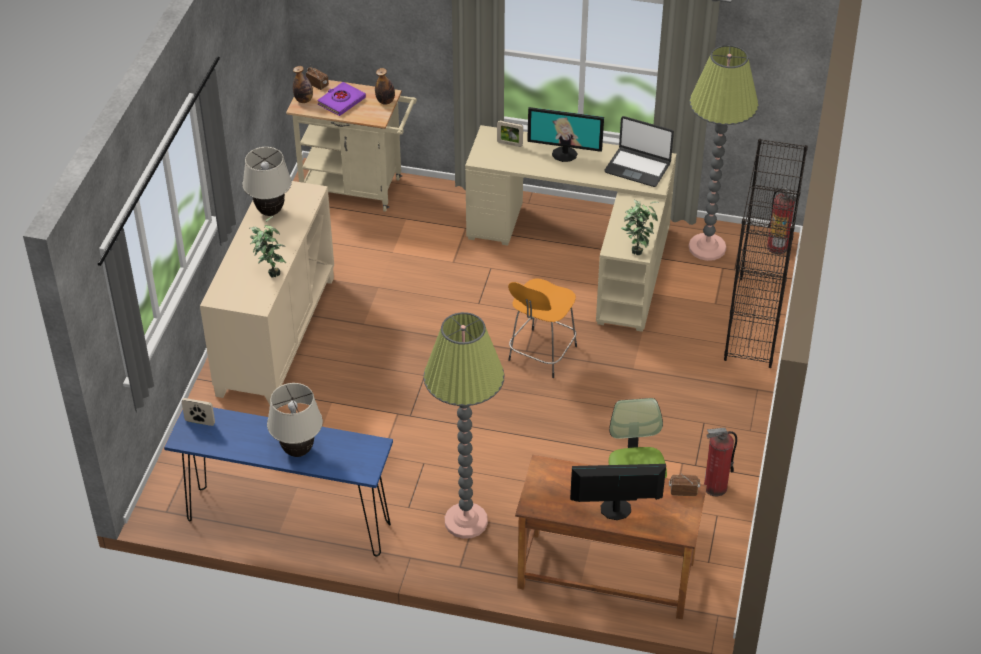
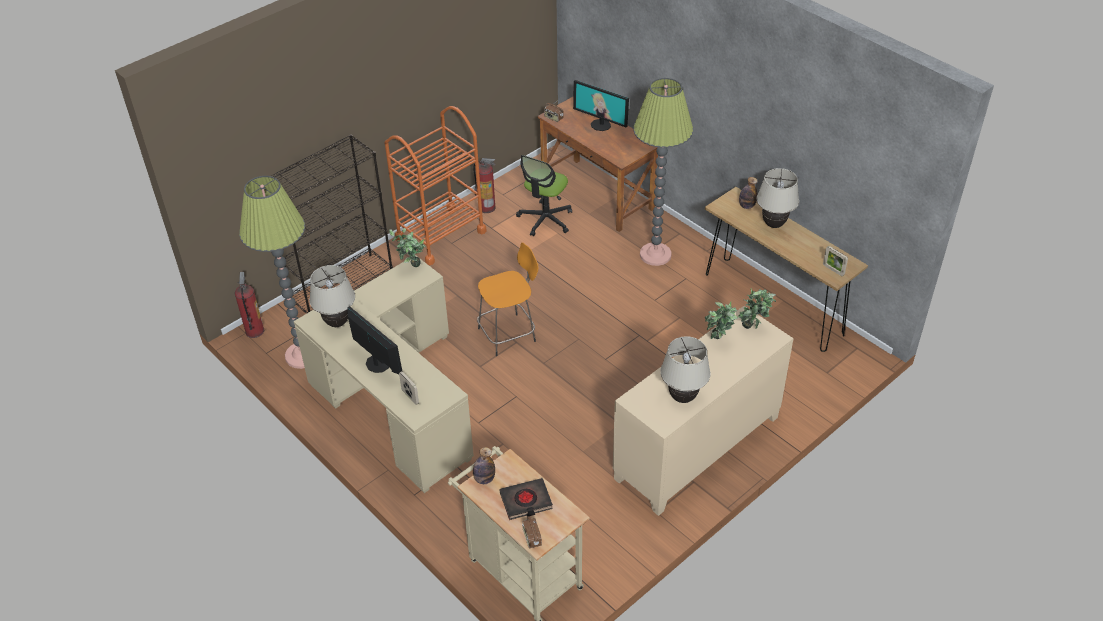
camera: 145 degrees left, 0 degrees up
(244, 297) = (753, 328): none -> potted plant
(288, 522) = (773, 304): blue console table -> brown console table
(304, 100) = (561, 523): bottle -> bottle (746, 206)
(341, 101) = (526, 501): purple book -> black book
(637, 167) = (337, 323): laptop -> beige table lamp
(726, 426) = (440, 235): none -> orange cart

